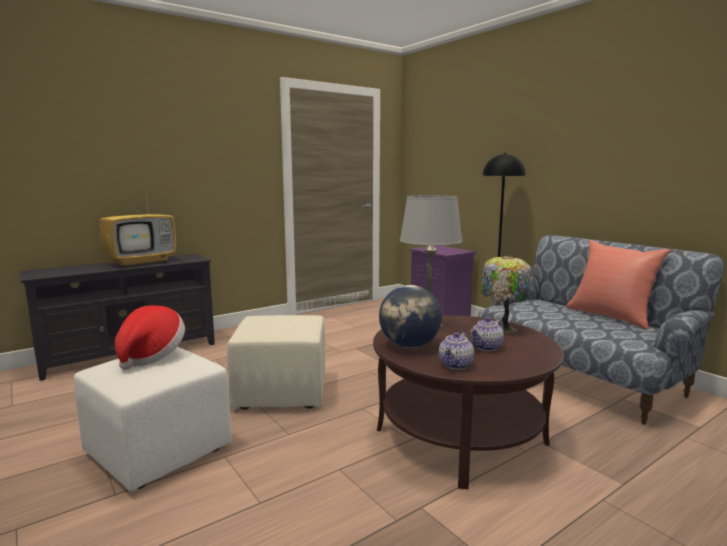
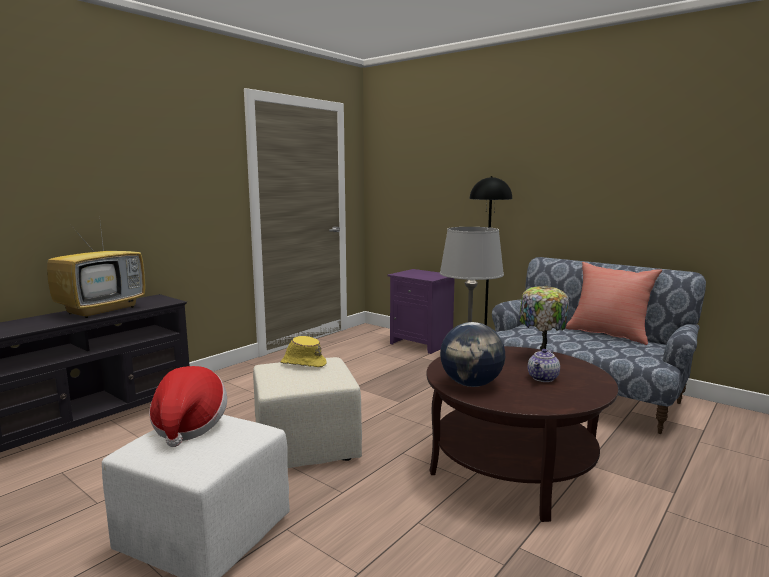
camera: 15 degrees left, 0 degrees up
(283, 317) = (303, 363): none -> yellow hat
(456, 365) = (532, 400): teapot -> none

